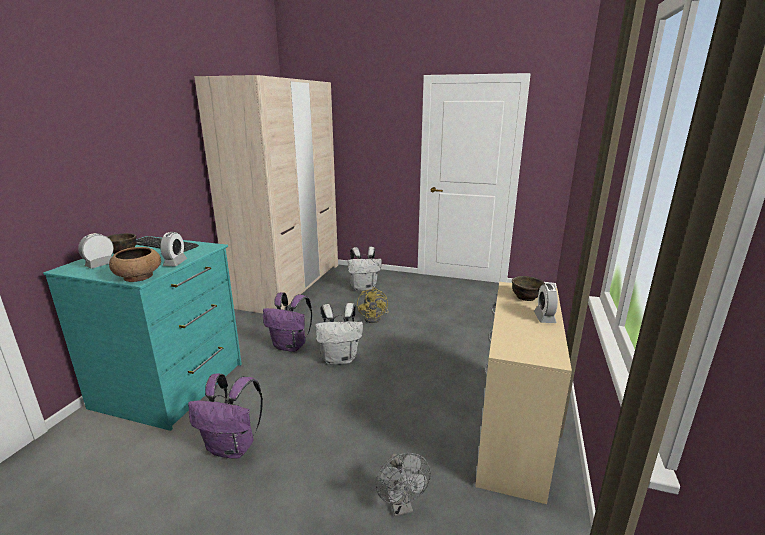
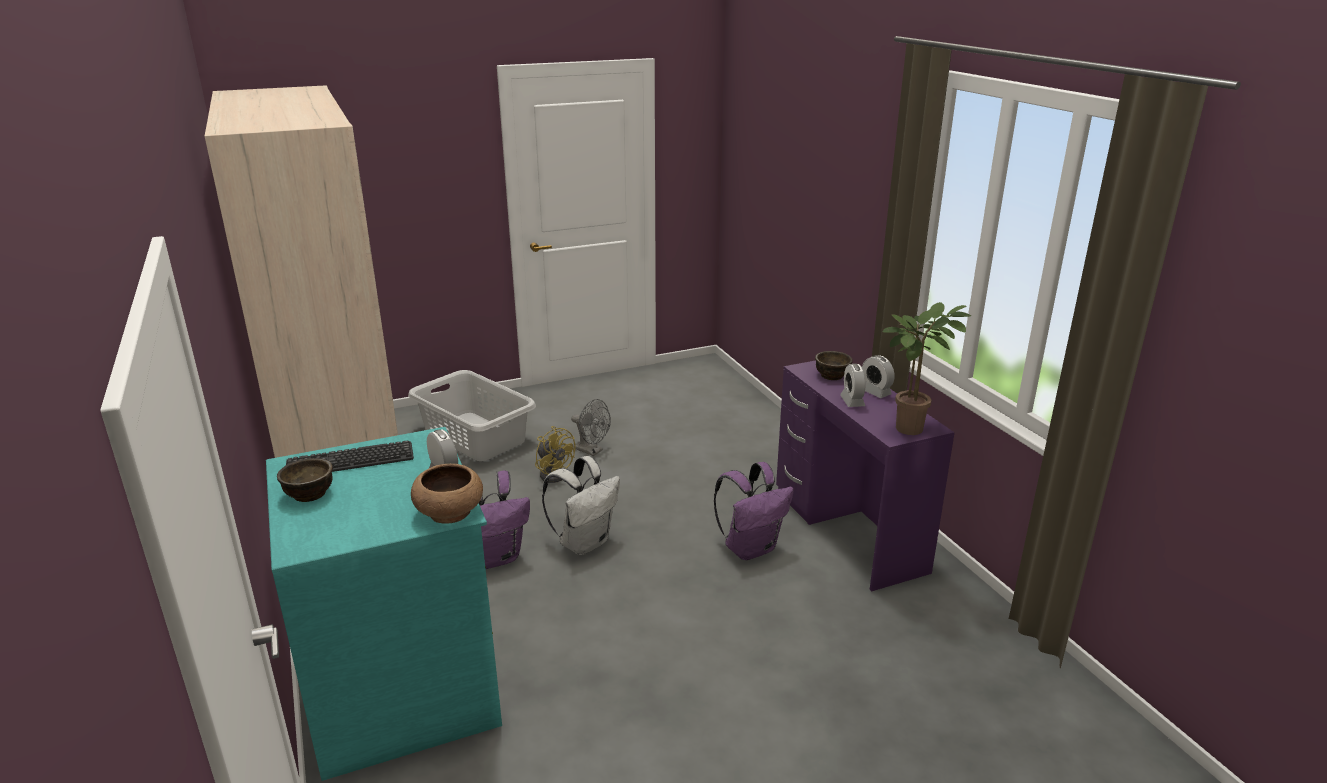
camera: 40 degrees left, 5 degrees up
(100, 264) = (336, 523): alarm clock -> alarm clock (852, 401)
(233, 447) = (609, 694): purple backpack -> purple backpack (751, 548)
(364, 288) = (475, 436): white backpack -> grey laundry basket
(401, 506) = (836, 640): grey fan -> grey fan (592, 451)
(513, 433) = (849, 531): beige desk -> purple desk
(534, 351) = (911, 426): none -> potted plant

